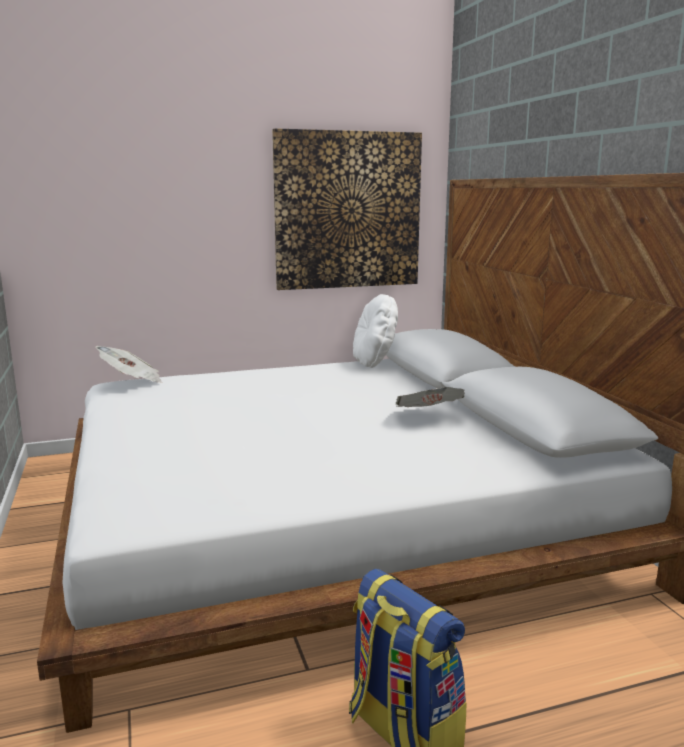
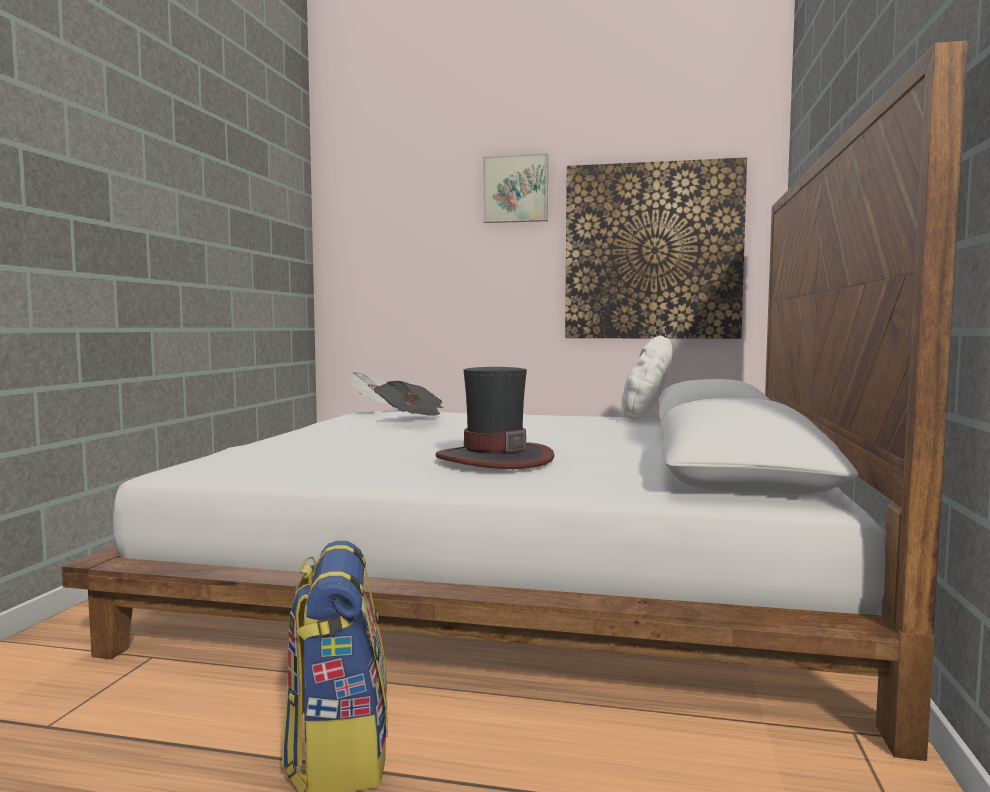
camera: 30 degrees right, 10 degrees down
(223, 147) = (516, 189): none -> picture
(371, 447) = (494, 458): none -> hat
(428, 417) = (615, 451): newspaper -> newspaper (412, 419)

